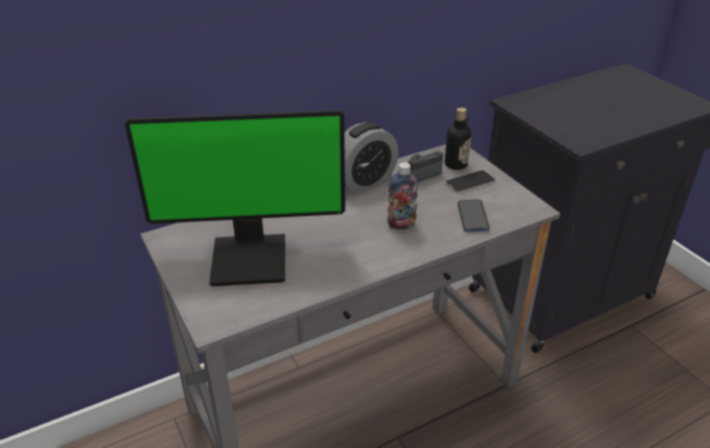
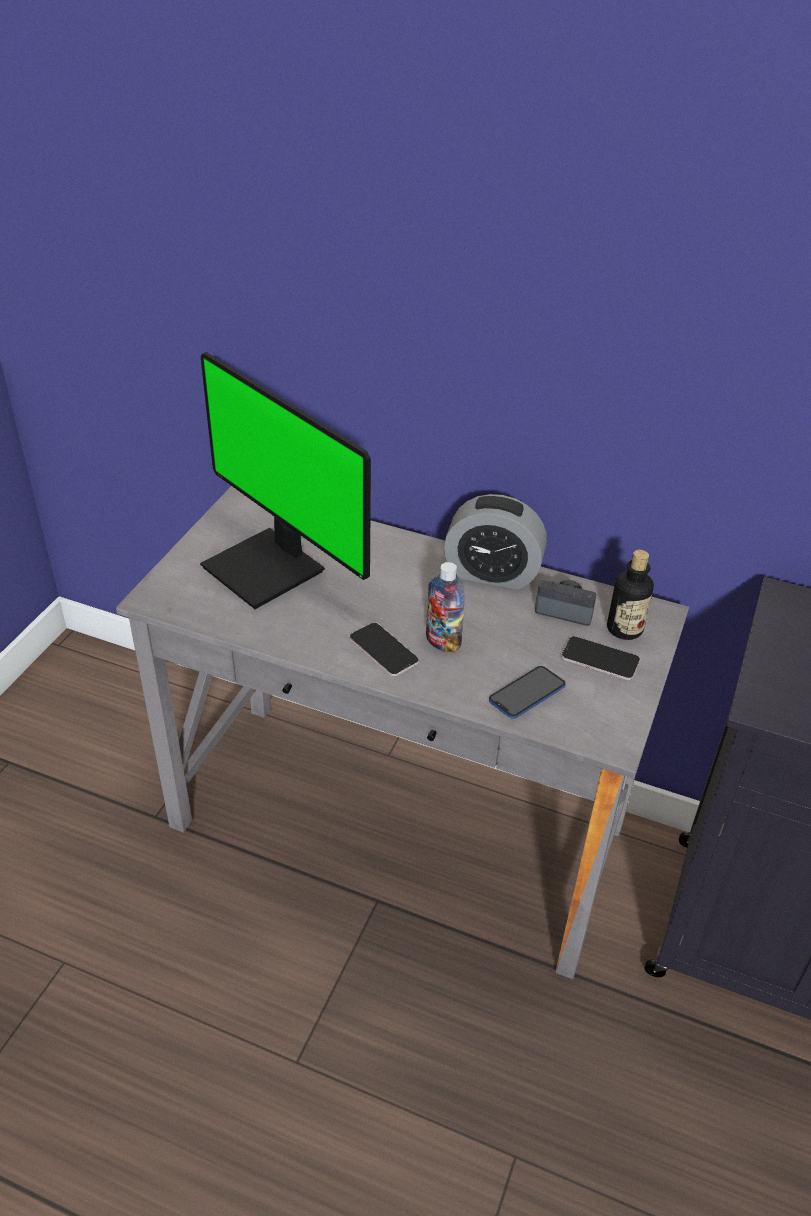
camera: 50 degrees right, 5 degrees up
(383, 248) = (383, 650): none -> phone

